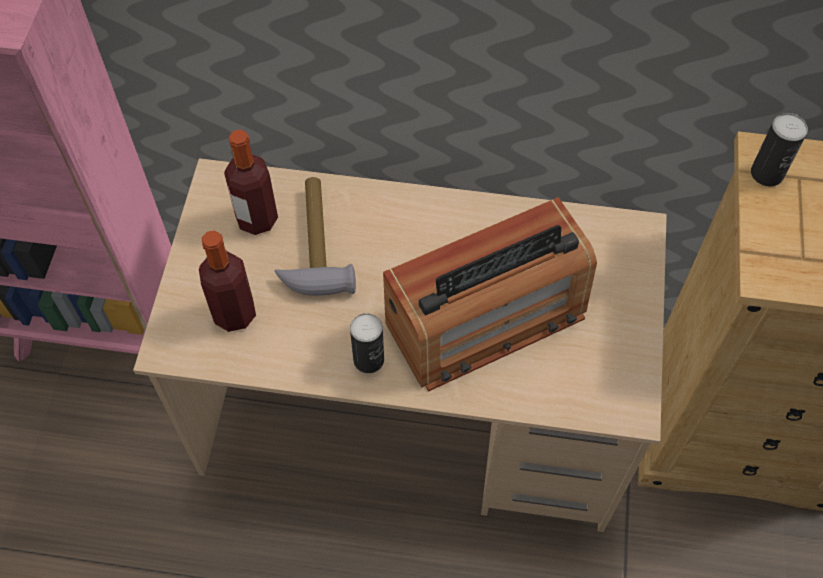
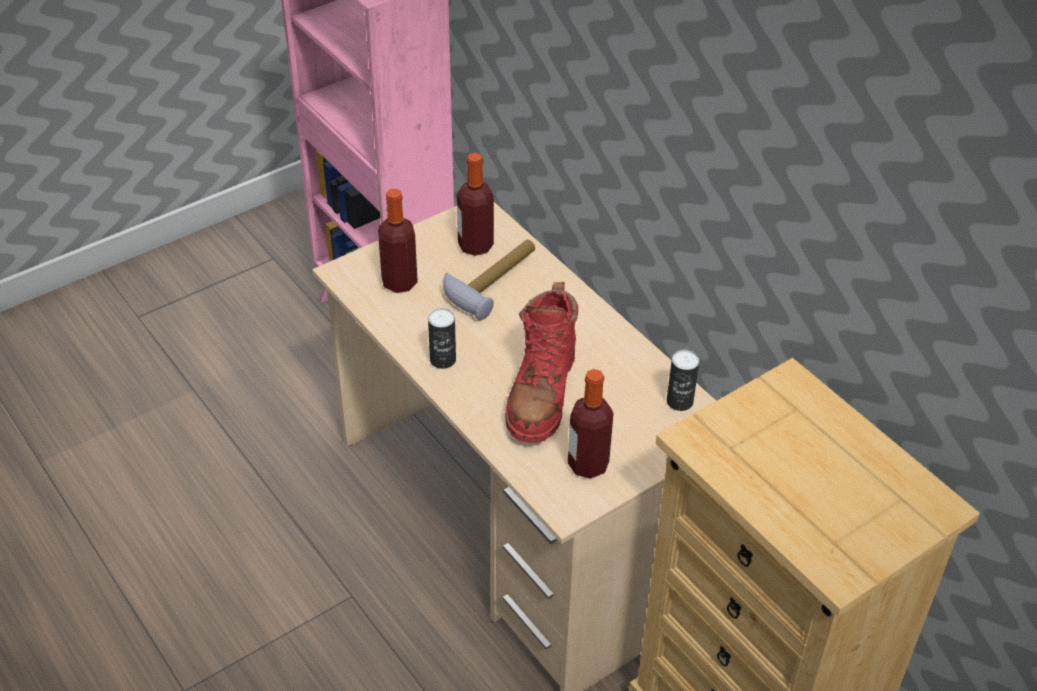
camera: 45 degrees right, 15 degrees down
(486, 319) = (541, 393): radio -> red boot
(598, 353) = (588, 464): none -> bottle
(767, 173) = (776, 391): can -> can (679, 401)

